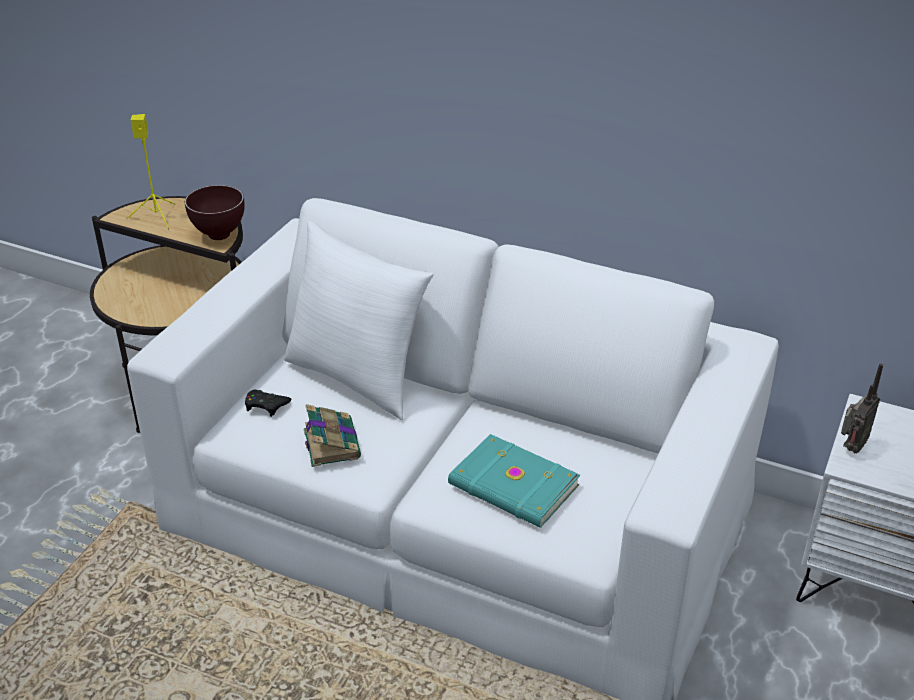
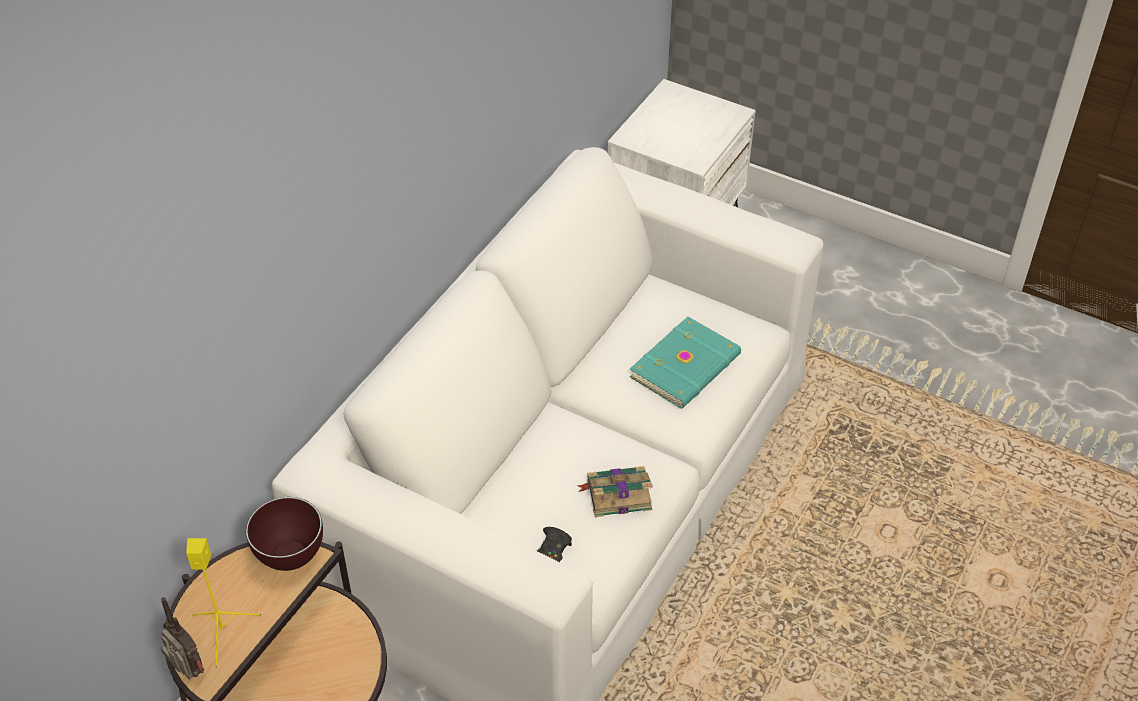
camera: 85 degrees left, 10 degrees up
(357, 377) = (512, 473): white pillow -> none
(850, 448) = (676, 155): radio -> radio (188, 673)

